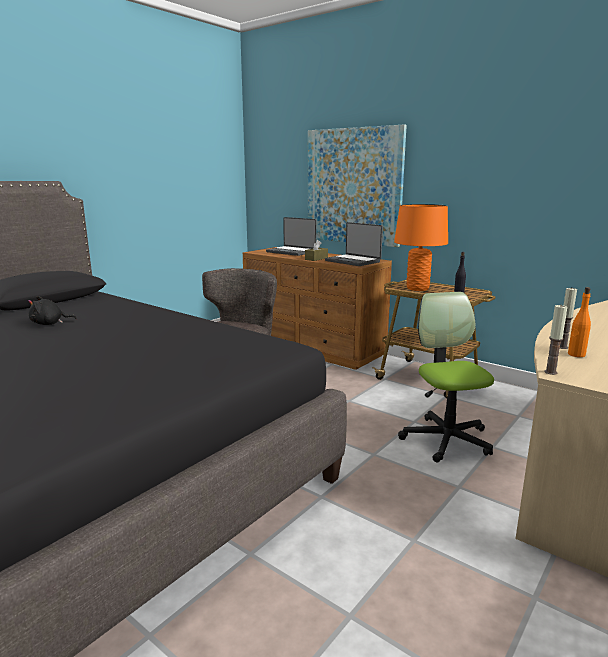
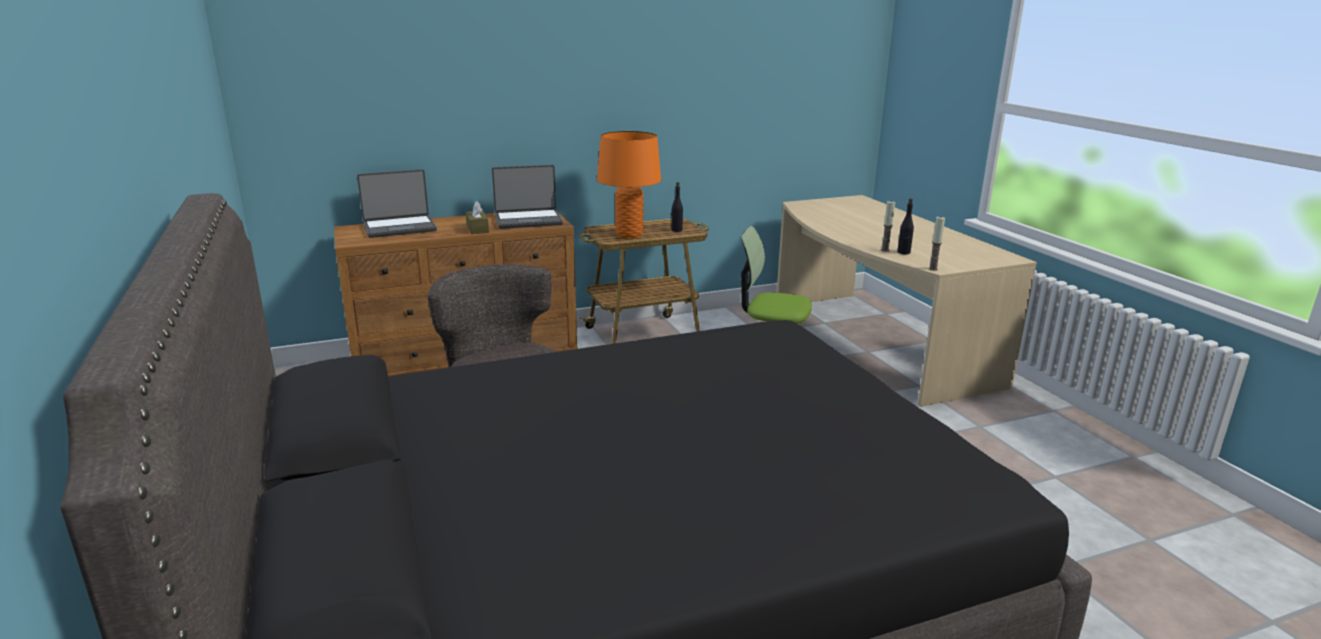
camera: 60 degrees left, 5 degrees up
(50, 324) = (518, 435): black plush toy -> none
(353, 186) = (476, 114): picture -> none
(576, 354) = (903, 252): orange bottle -> black bottle

